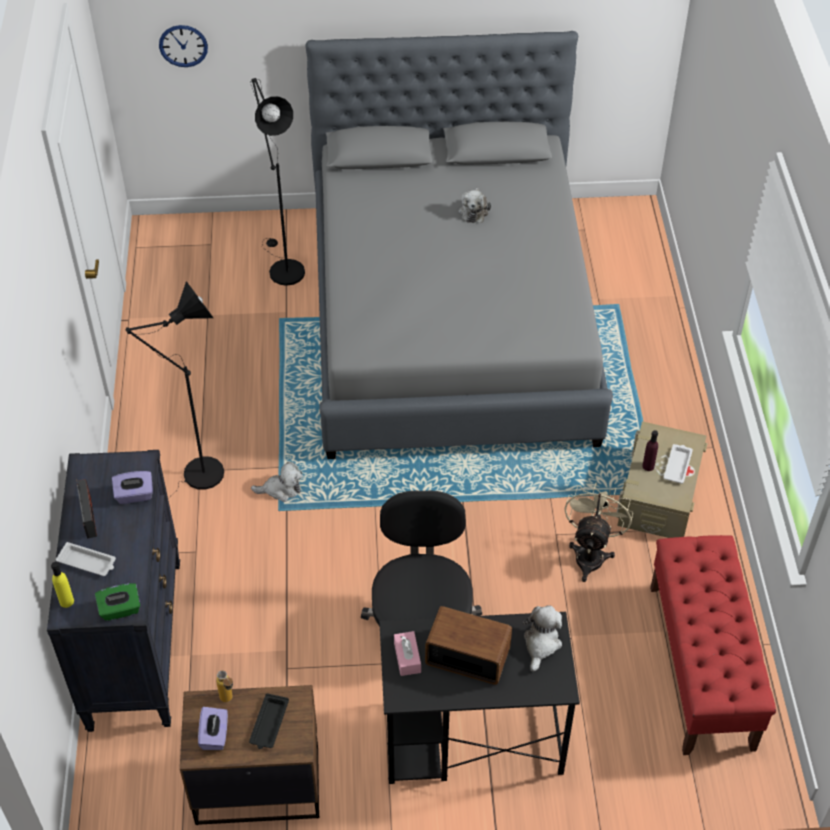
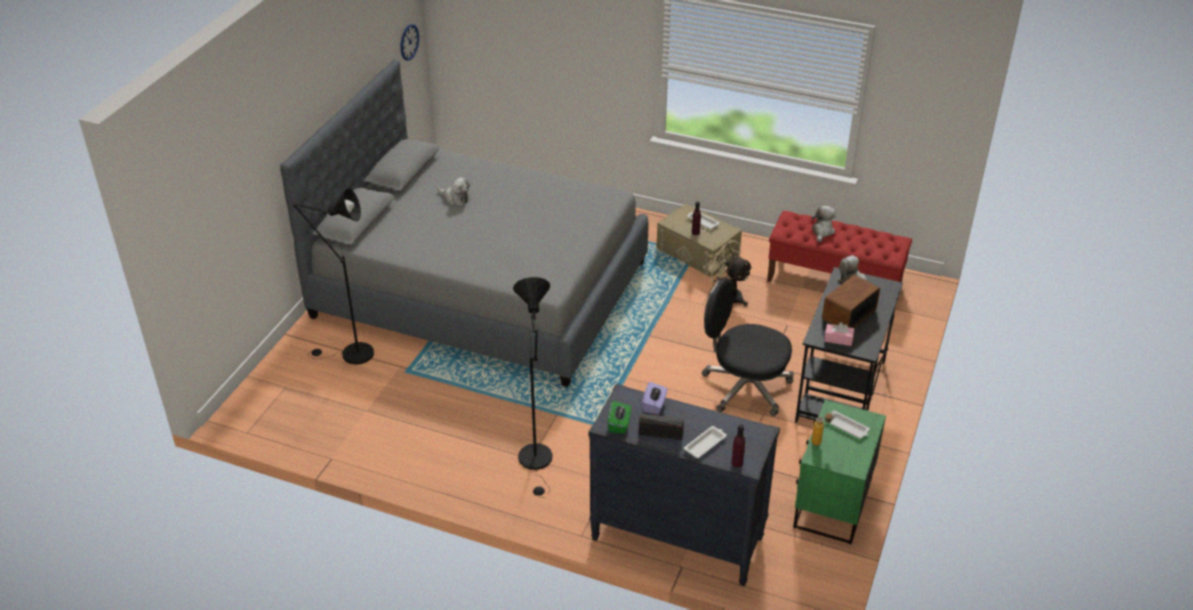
camera: 65 degrees left, 10 degrees down
(66, 601) = (737, 463): yellow bottle -> purple bottle
(120, 610) = (759, 437): green tissue box -> green tissue box (619, 424)
(183, 45) = (209, 229): wall clock -> wall clock (409, 42)
(215, 735) = (845, 455): purple tissue box -> none
(257, 784) = (831, 503): brown nightstand -> green nightstand
(269, 724) = (847, 427): black tray -> white tray
(281, 490) = (580, 419): plush toy -> plush toy (822, 231)

